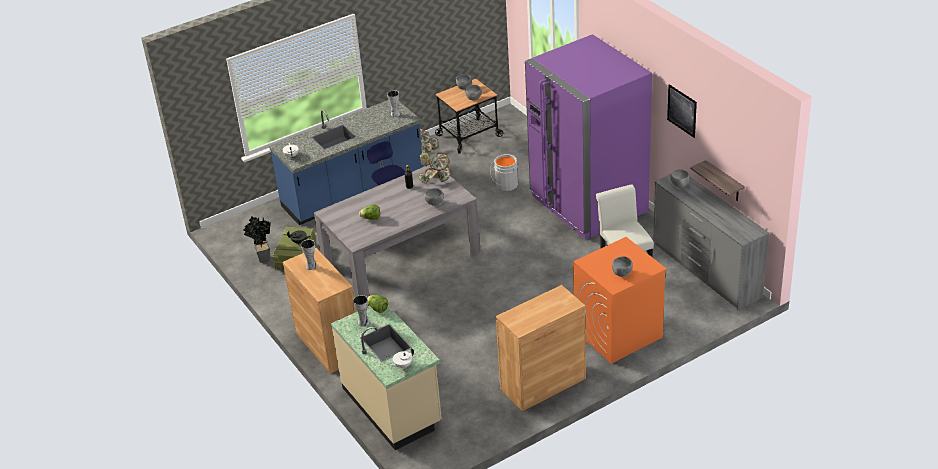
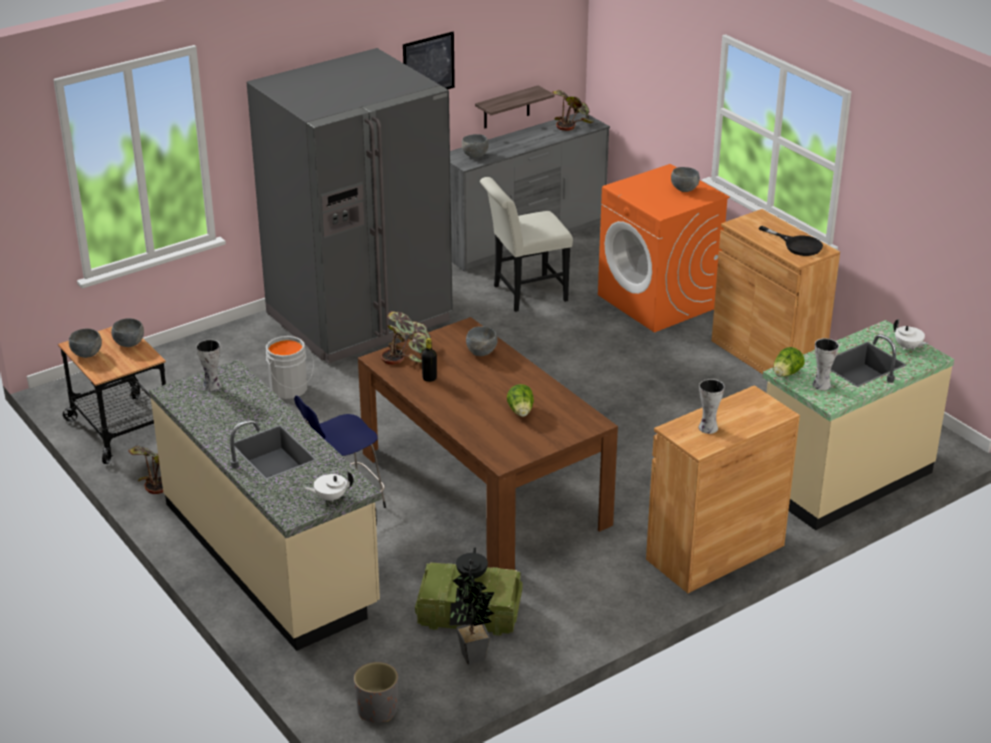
camera: 95 degrees left, 5 degrees down
(234, 231) = (377, 710): none -> grey planter
(353, 192) = (270, 555): blue counter -> beige counter
(401, 259) = (484, 488): grey dining table -> brown dining table
(528, 318) = (797, 245): none -> black frying pan
(588, 204) = (359, 317): purple fridge -> grey fridge
(746, 227) = (571, 122): none -> potted plant

